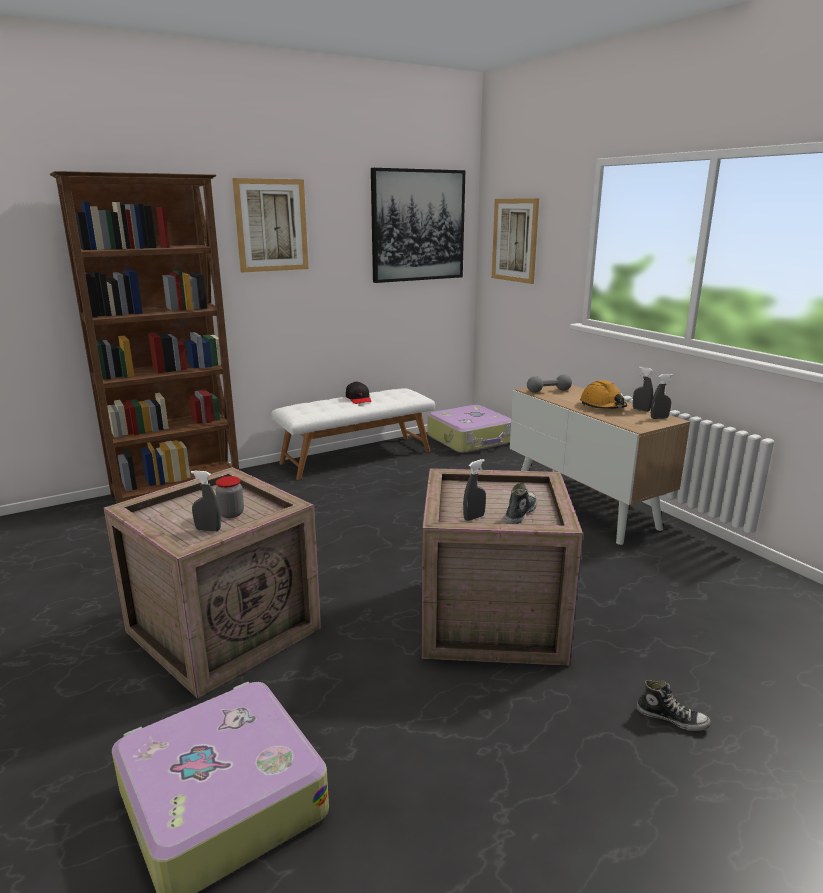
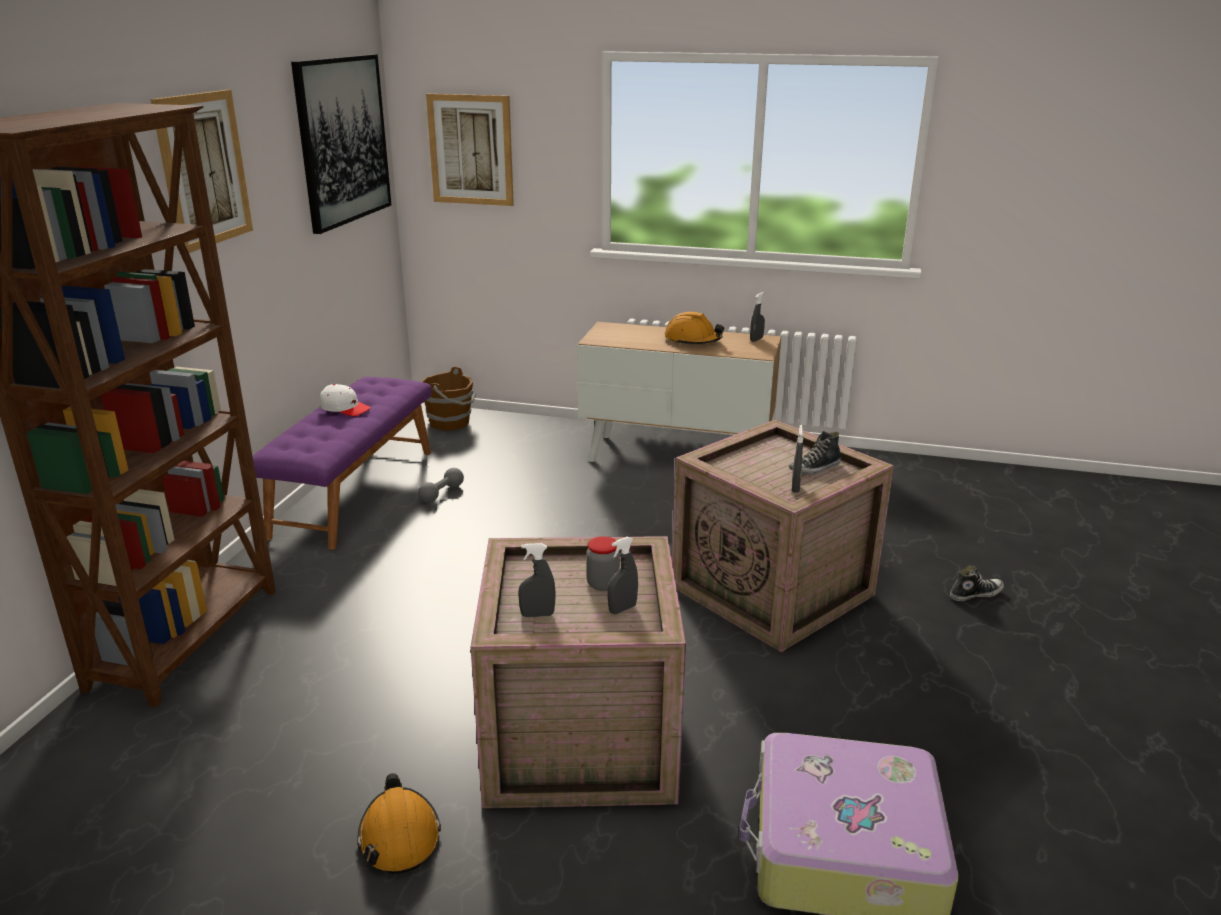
camera: 45 degrees left, 5 degrees up
(80, 620) = (399, 836): none -> orange hard hat
(356, 457) = (353, 492): white bench -> purple bench
(359, 399) = (345, 408): black cap -> white cap
(470, 439) = (450, 423): suitcase -> brown bucket
(520, 513) = (815, 468): shoe -> shoe turned 105 degrees counterclockwise
(548, 391) = (613, 337): grey dumbbell -> grey dumbbell (442, 493)
(641, 410) = (727, 335): grey spray bottle -> grey spray bottle (537, 615)

